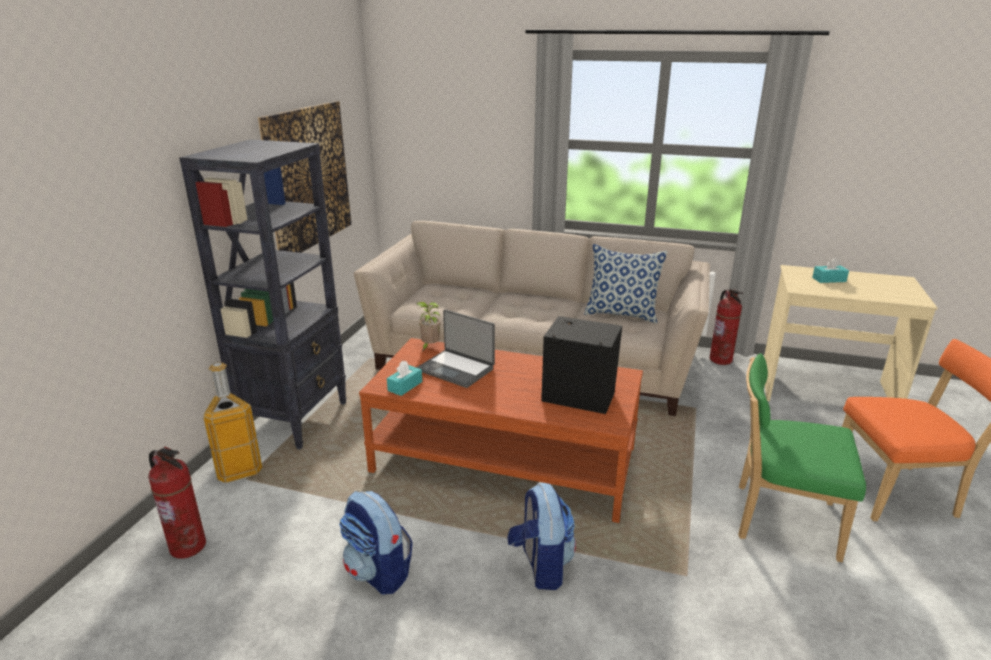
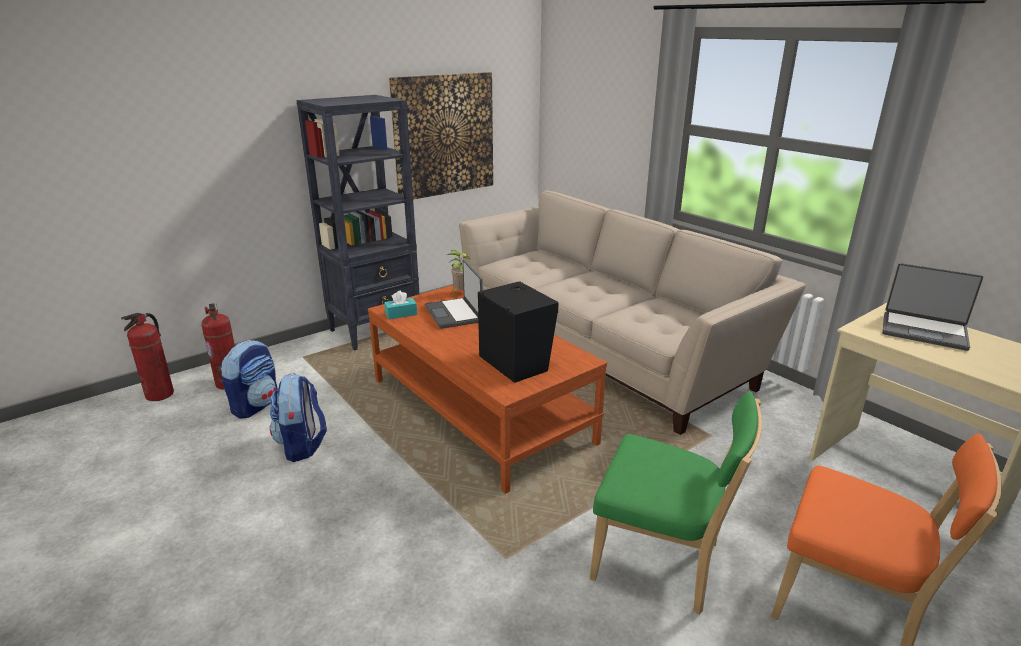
camera: 35 degrees right, 0 degrees up
(239, 469) = (306, 350): trash can -> none
(541, 565) = (405, 493): backpack -> backpack (256, 405)
(622, 314) = (673, 315): pillow -> none
(720, 360) = (808, 404): fire extinguisher -> fire extinguisher (160, 394)
(779, 519) = (662, 563): green chair -> green chair turned 150 degrees clockwise
(829, 279) = (924, 331): turquoise tissue box -> laptop

